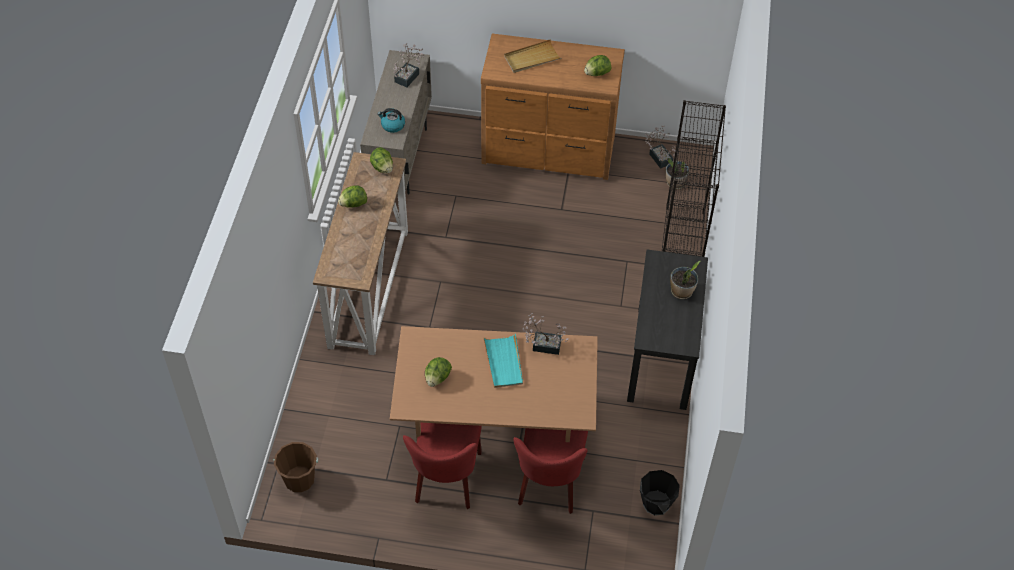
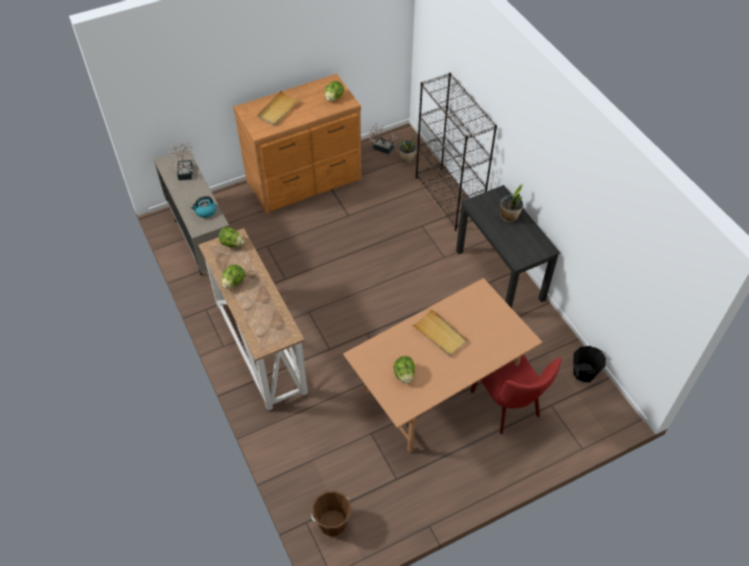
camera: 35 degrees left, 0 degrees up
(446, 481) = (439, 451): red chair -> none
(504, 362) = (439, 334): turquoise tray -> beige tray
(543, 345) = (454, 305): potted plant -> none

